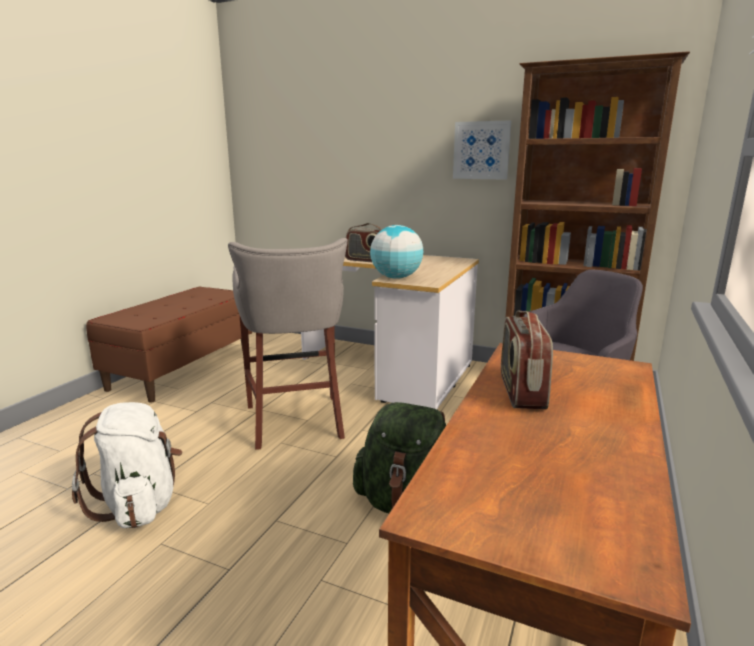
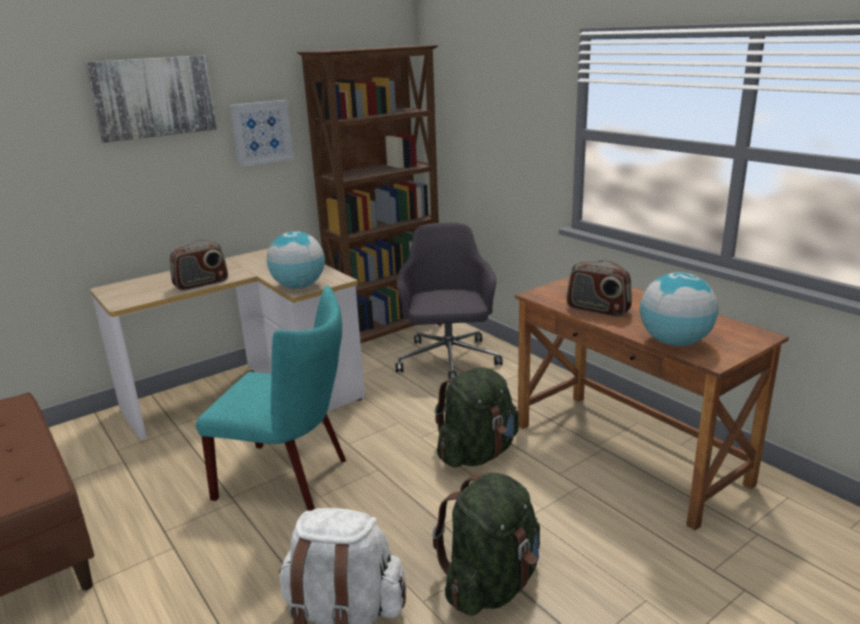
camera: 60 degrees left, 5 degrees up
(195, 583) = (491, 583): none -> green backpack
(296, 422) = (290, 478): grey stool -> turquoise chair
(397, 111) = (154, 97): none -> picture
(470, 465) = (674, 342): none -> globe

